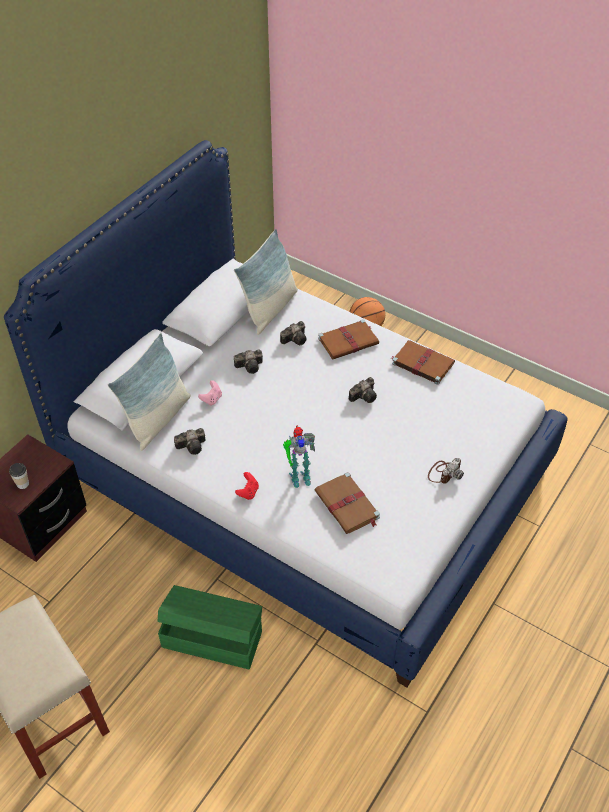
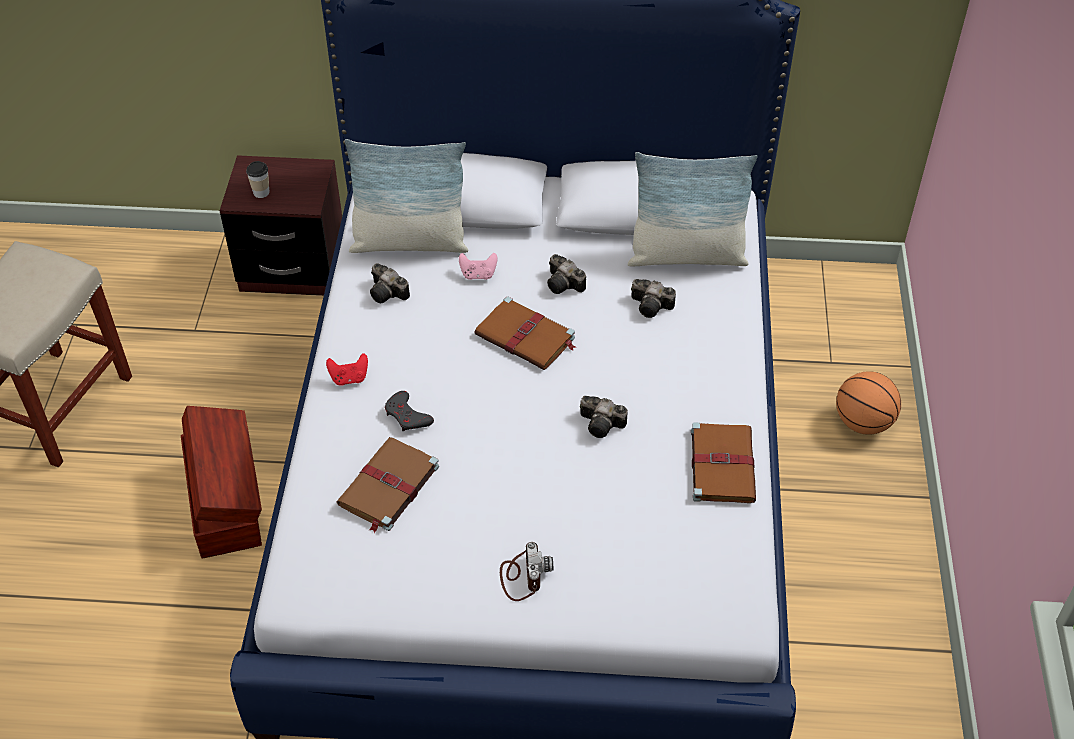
camera: 60 degrees right, 0 degrees up
(211, 638) = (226, 499): green storage box -> brown storage box
(299, 476) = (407, 416): toy robot -> grey game controller
(349, 341) = (696, 363): brown book -> brown book (526, 337)
(444, 473) = (523, 576): camera -> camera turned 105 degrees counterclockwise

